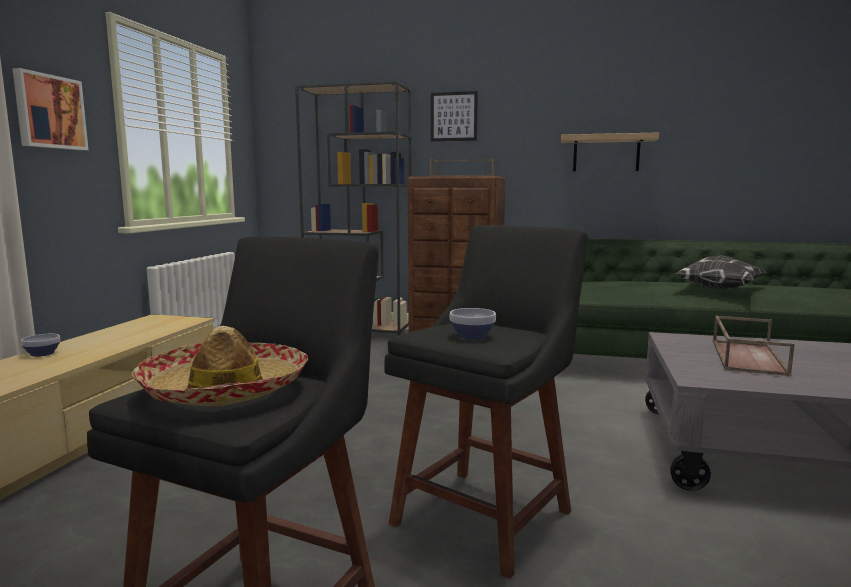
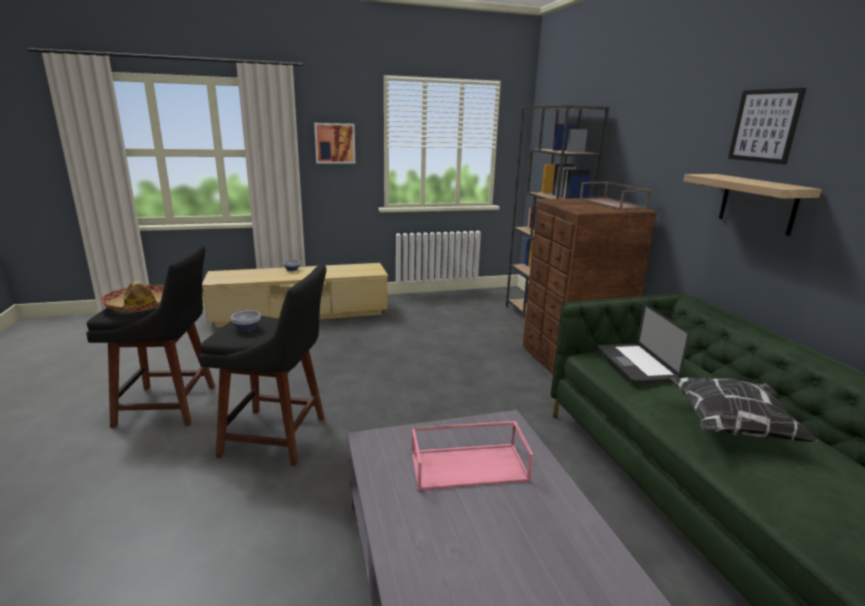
camera: 60 degrees right, 10 degrees up
(454, 116) = (635, 137): picture -> picture (764, 126)
(613, 286) = (635, 364): none -> laptop
(746, 356) = (469, 465): brown tray -> pink tray

